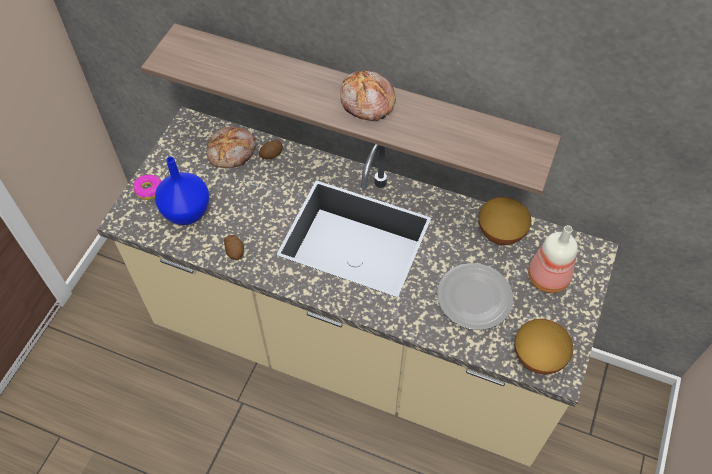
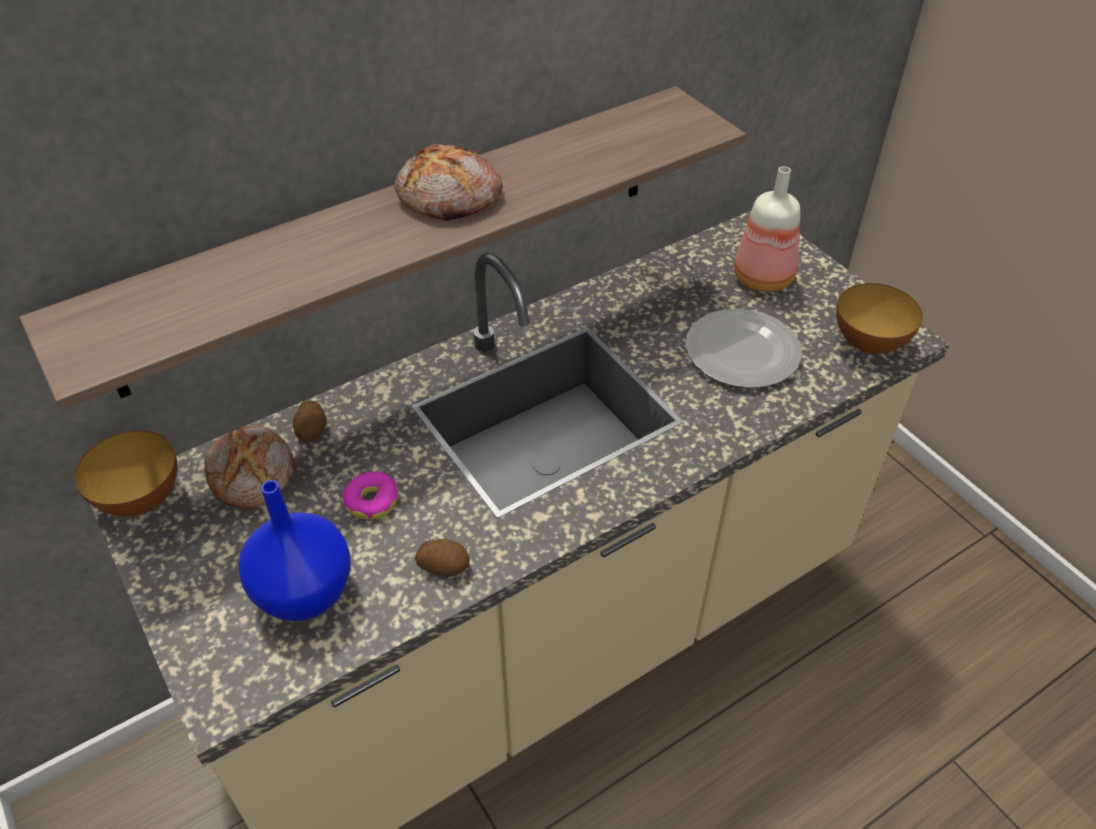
camera: 55 degrees left, 10 degrees down
(149, 190) = (202, 626): donut -> donut (372, 501)
(500, 234) = (668, 283): bowl -> bowl (141, 499)

